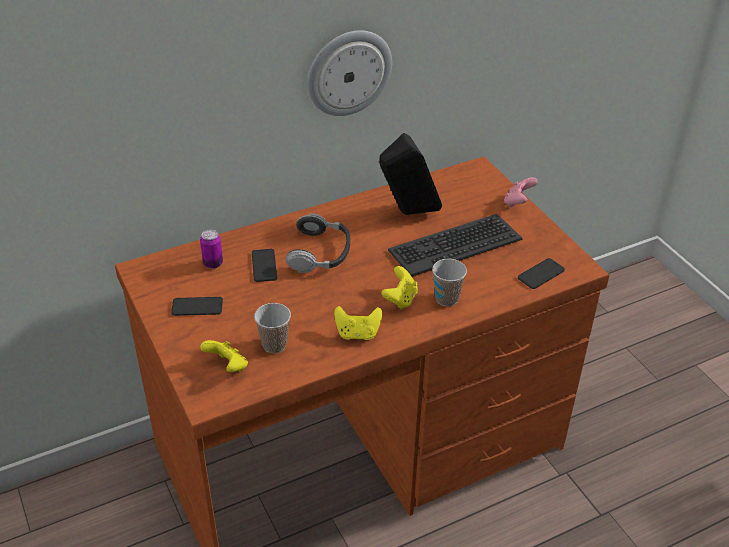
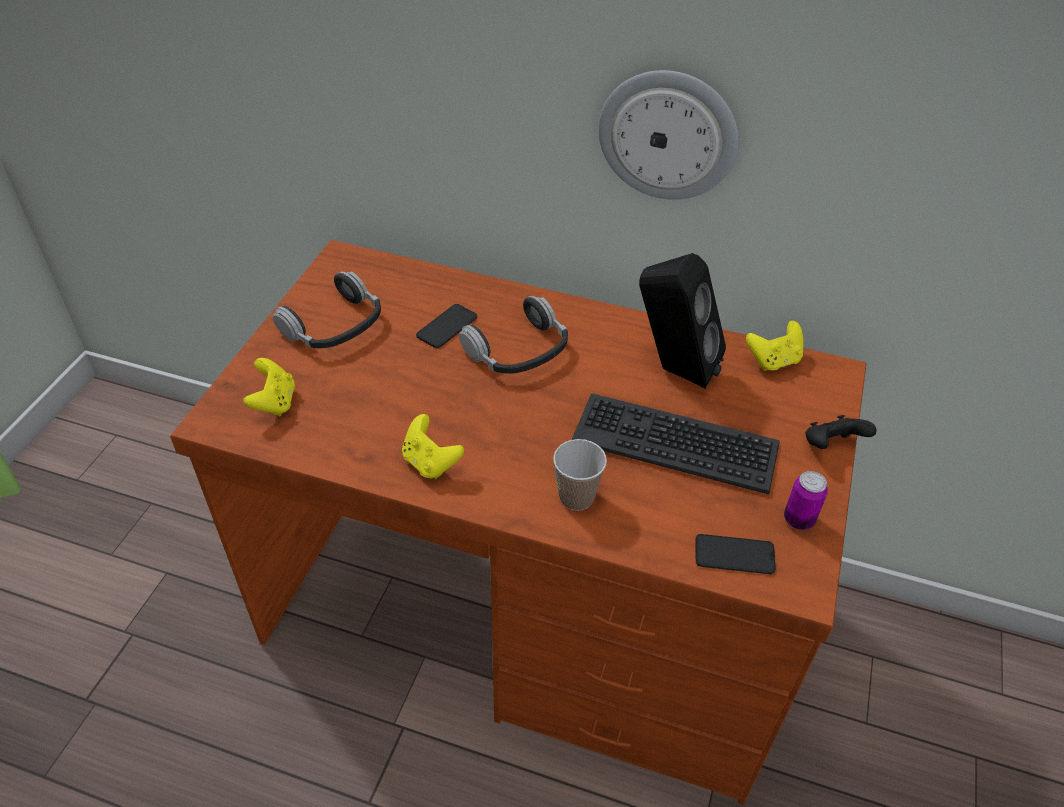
camera: 45 degrees right, 5 degrees up
(197, 307) = (334, 325): phone -> headphones
(213, 264) = (406, 293): can -> can (798, 519)
(274, 345) = (342, 413): cup -> none
(400, 299) = (526, 459): yellow game controller -> yellow game controller (773, 360)
(518, 202) = (831, 446): pink game controller -> black game controller

